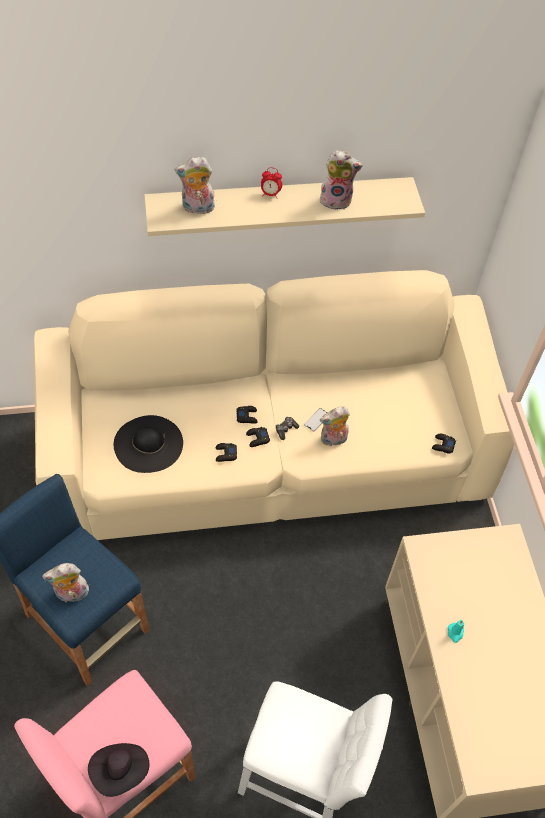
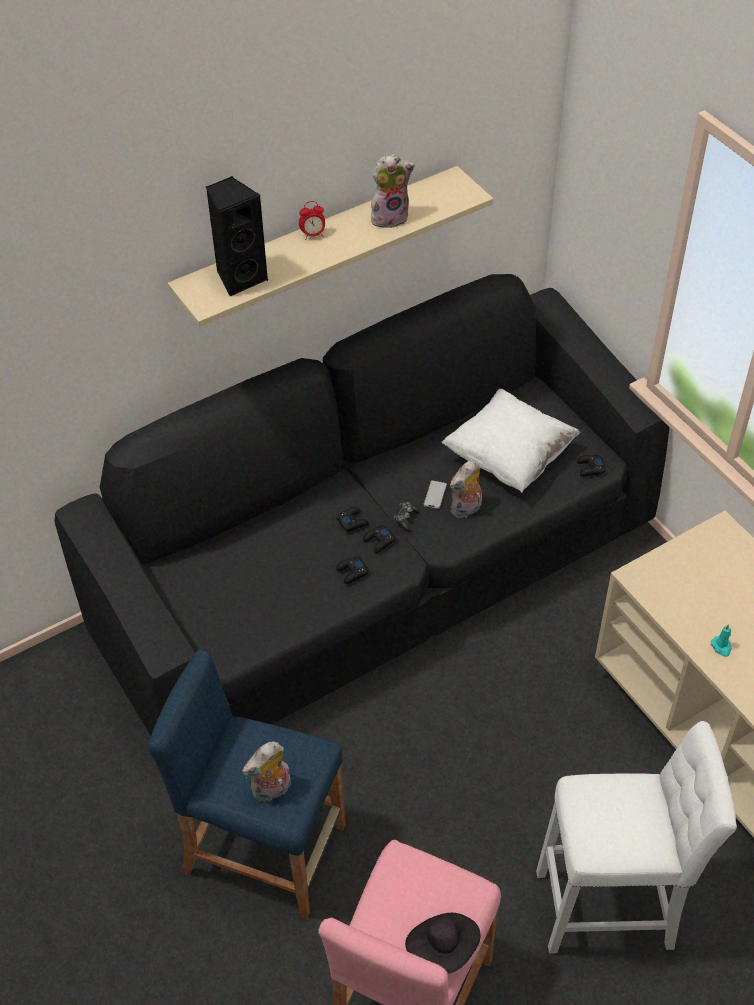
camera: 20 degrees left, 5 degrees down
(148, 444) = (253, 597): black hat -> none
(197, 208) = (240, 277): plush toy -> black speaker
(270, 458) = (379, 574): beige sofa -> black sofa
(387, 413) = (509, 458): none -> white pillow

